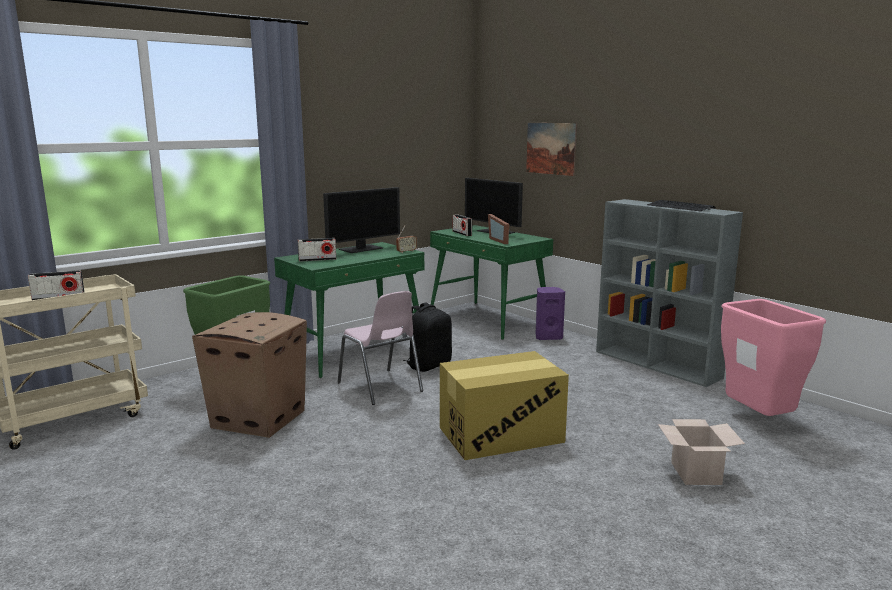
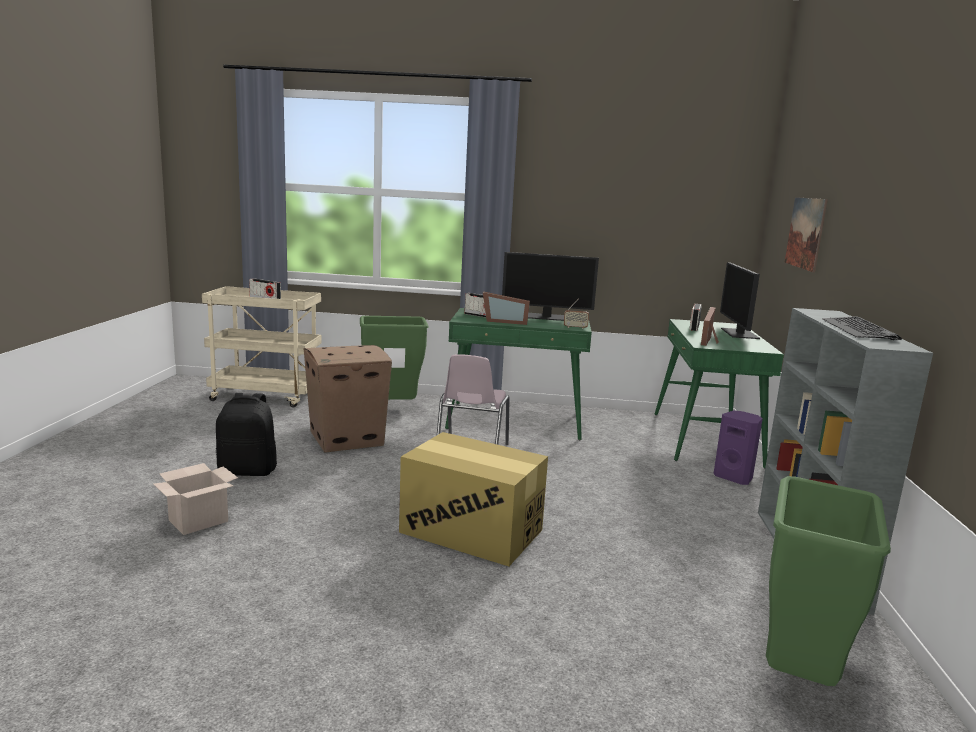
camera: 45 degrees right, 0 degrees up
(349, 259) = (505, 321): none -> picture frame
(428, 365) = (549, 453): black backpack -> black backpack (248, 471)
(694, 472) = (564, 665): cardboard box -> cardboard box (199, 520)
(758, 420) = (797, 677): pink trash can -> green trash can

